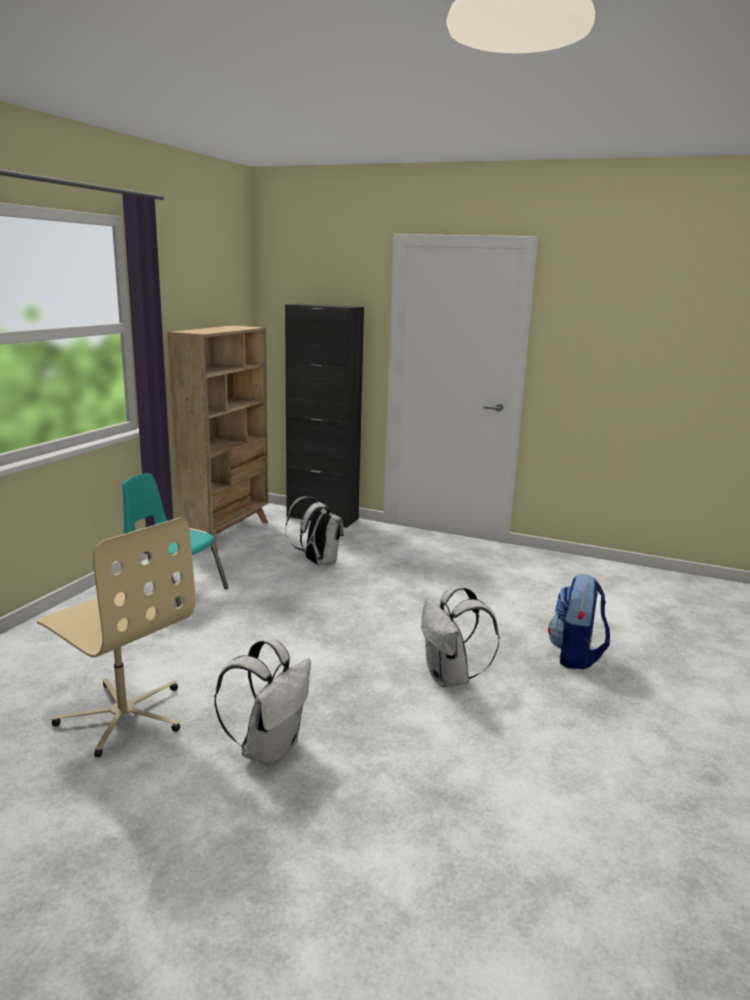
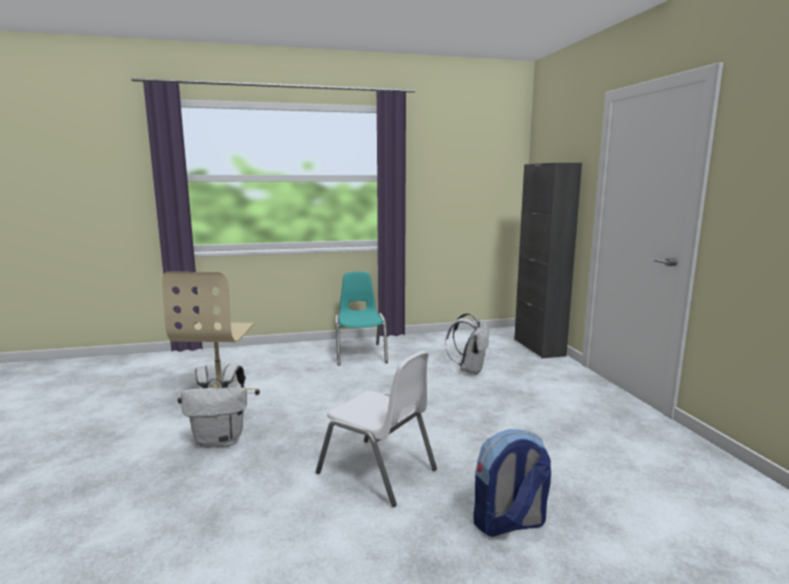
camera: 55 degrees right, 5 degrees down
(227, 533) = (456, 337): beige bookcase -> none
(450, 678) = (377, 471): white backpack -> white chair

